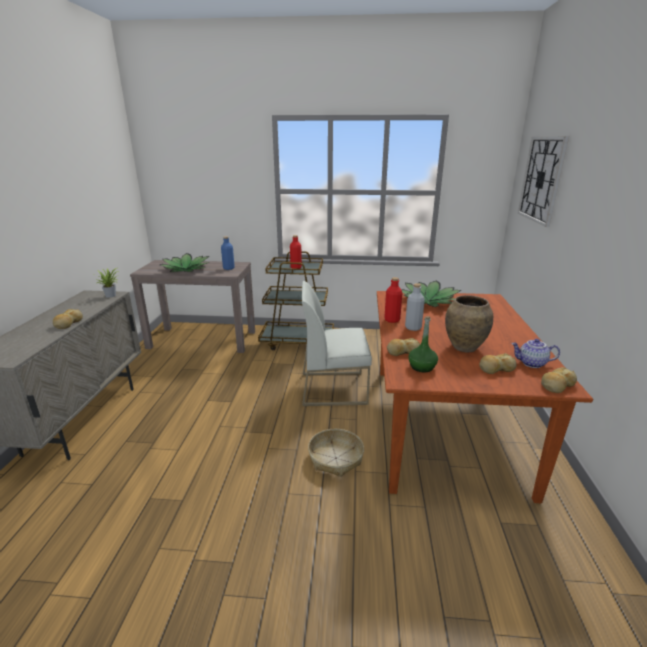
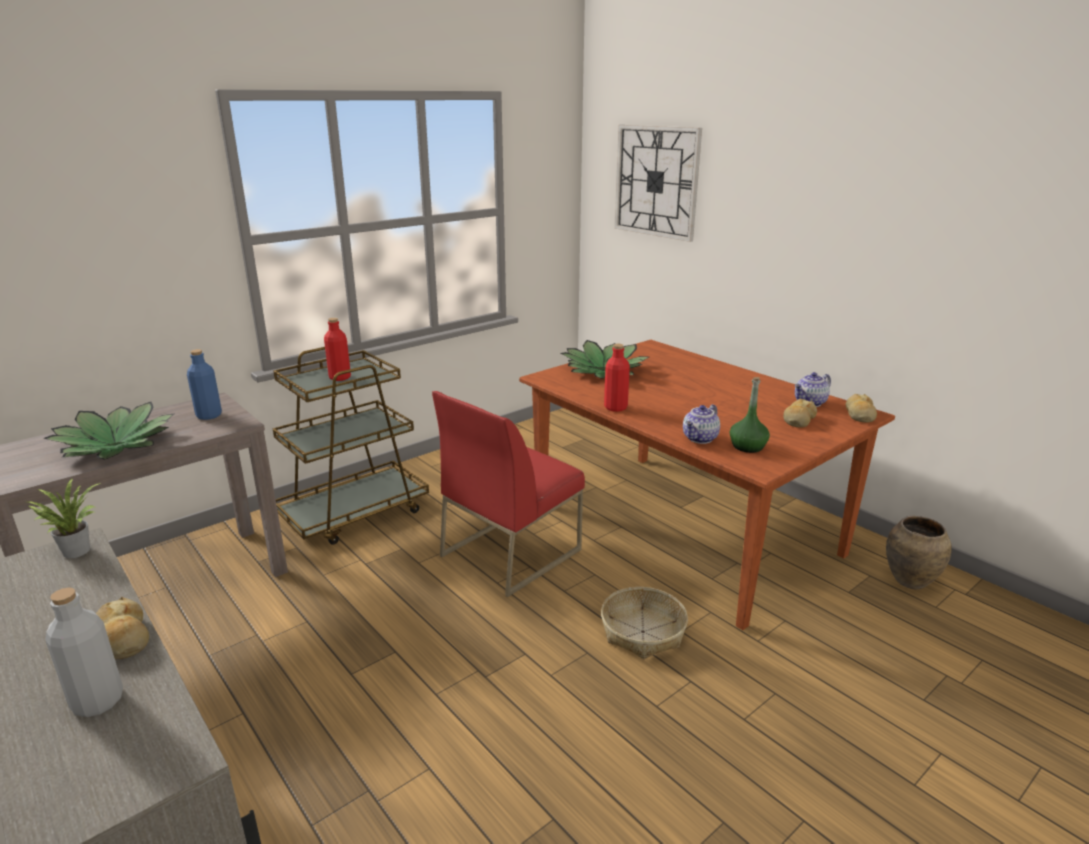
camera: 45 degrees left, 0 degrees up
(334, 388) = (511, 552): white chair -> red chair
(402, 352) = (700, 439): bread -> teapot
(413, 327) = (654, 408): grey bottle -> grey bottle (98, 701)
(464, 347) = (737, 410): brown vase -> brown vase (910, 581)

